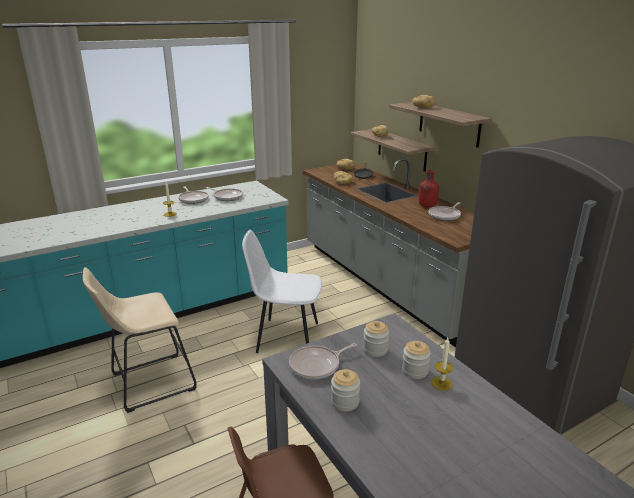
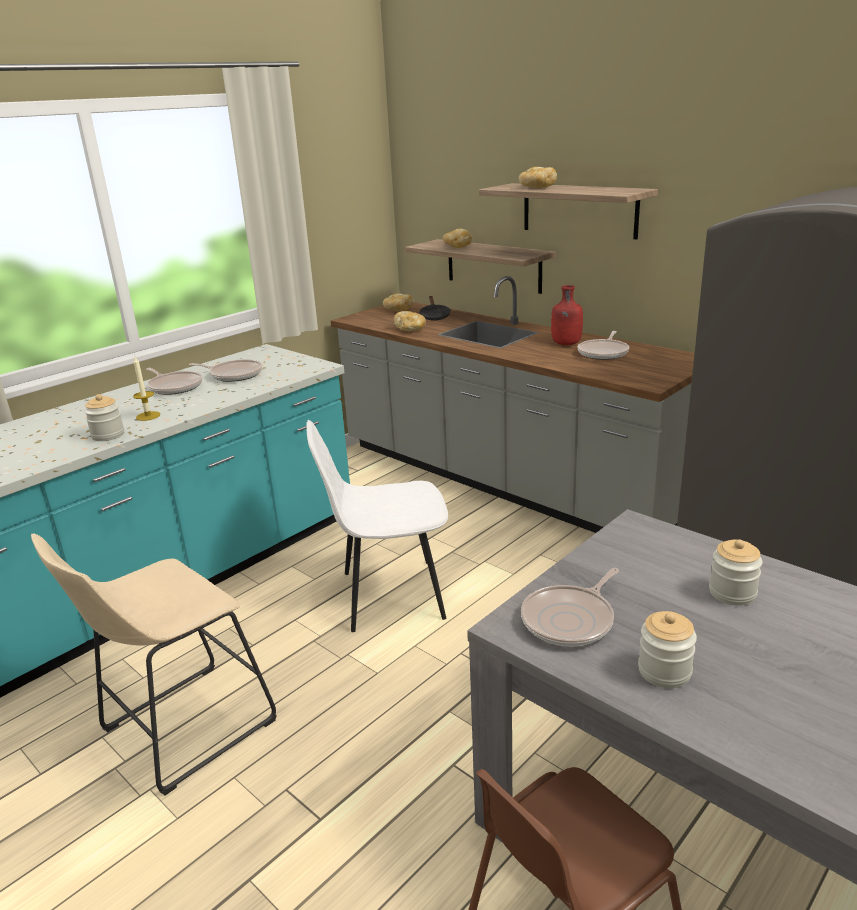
camera: 15 degrees left, 0 degrees up
(375, 350) = (644, 573): jar -> jar (108, 435)
(441, 383) = (788, 603): candle -> none

